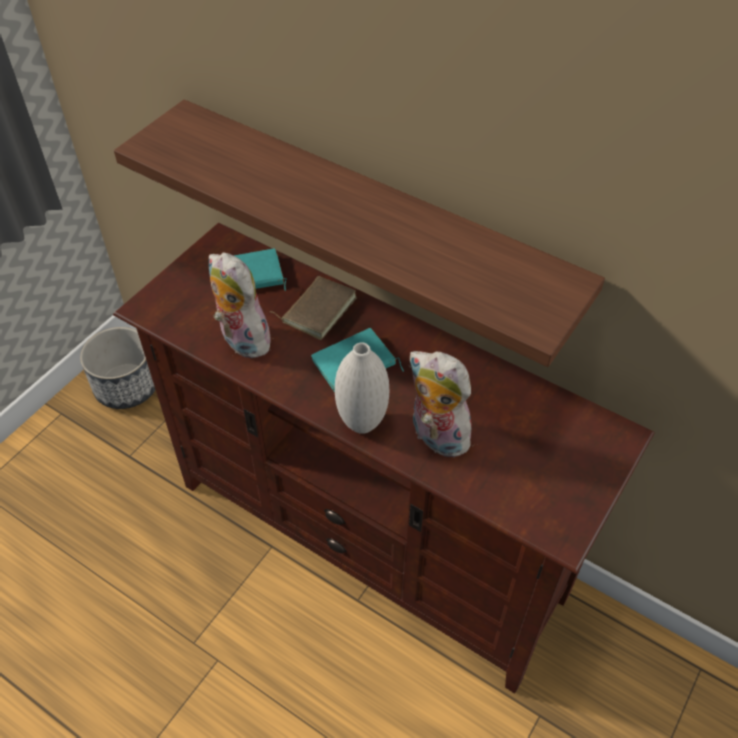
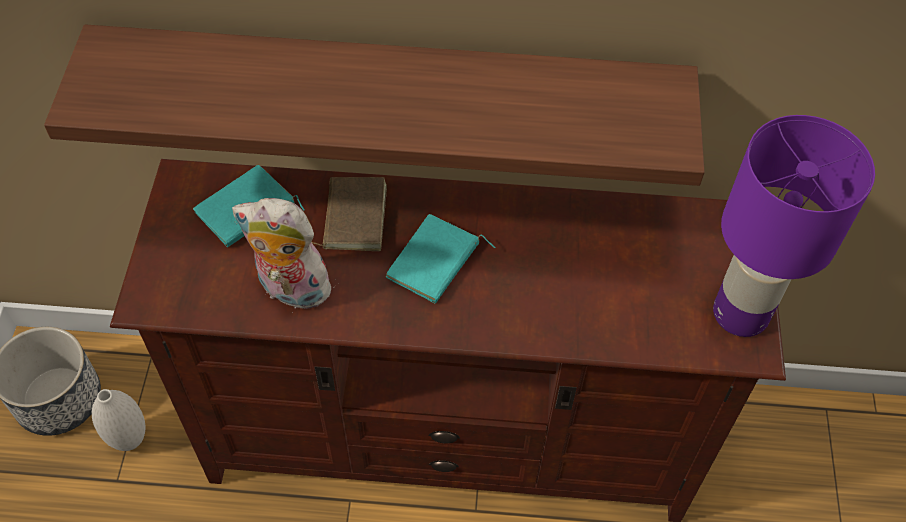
camera: 30 degrees left, 5 degrees up
(362, 423) = (487, 325): white vase -> white vase (130, 440)
(435, 437) = (570, 304): plush toy -> none
(569, 506) = (740, 315): none -> purple table lamp

